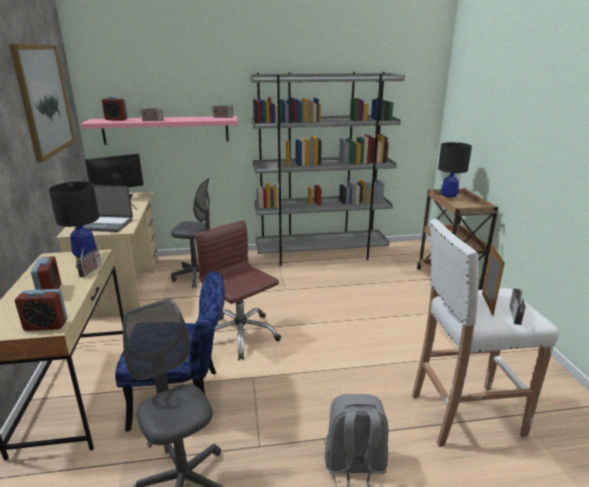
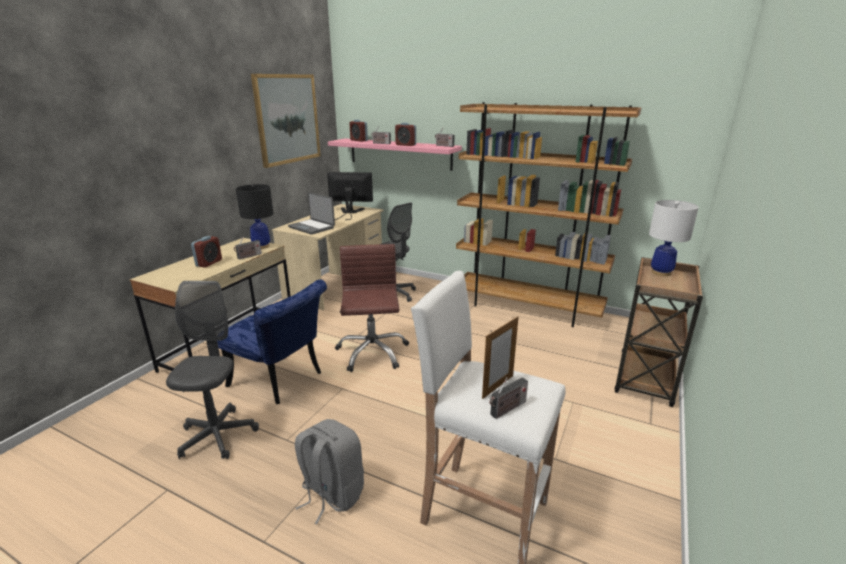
camera: 35 degrees right, 0 degrees up
(46, 325) = (176, 282): alarm clock -> alarm clock (405, 145)
(321, 255) = (527, 308): grey bookcase -> brown bookcase
(448, 198) = (661, 272): black table lamp -> white table lamp

